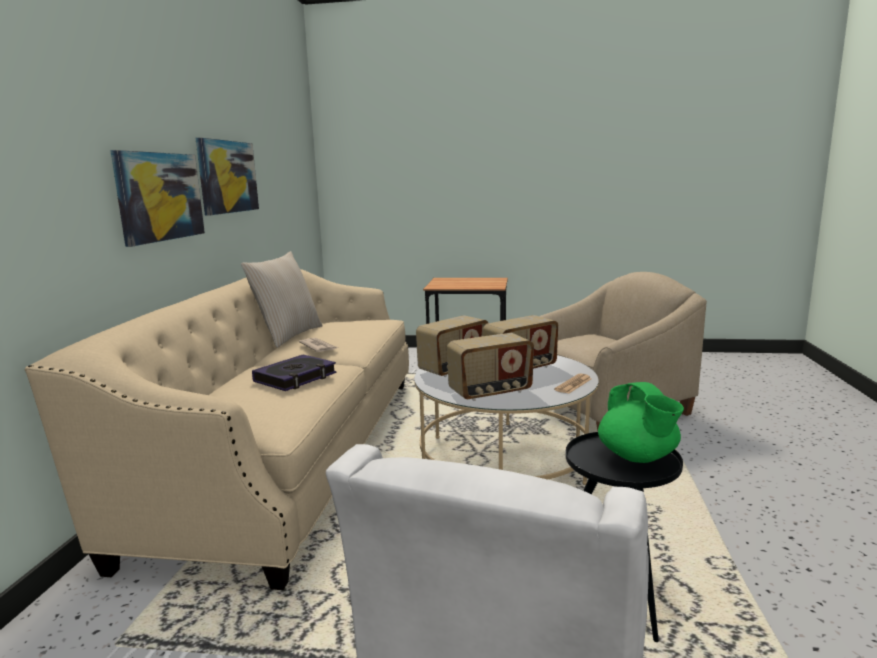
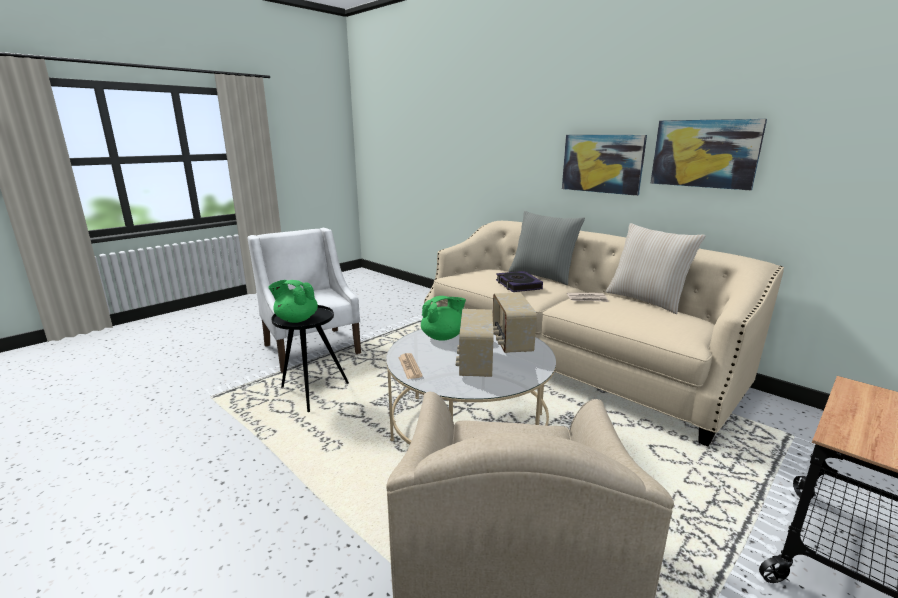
camera: 125 degrees right, 5 degrees up
(220, 381) = (542, 276): none -> grey pillow
(491, 392) = (443, 337): radio -> green teapot

